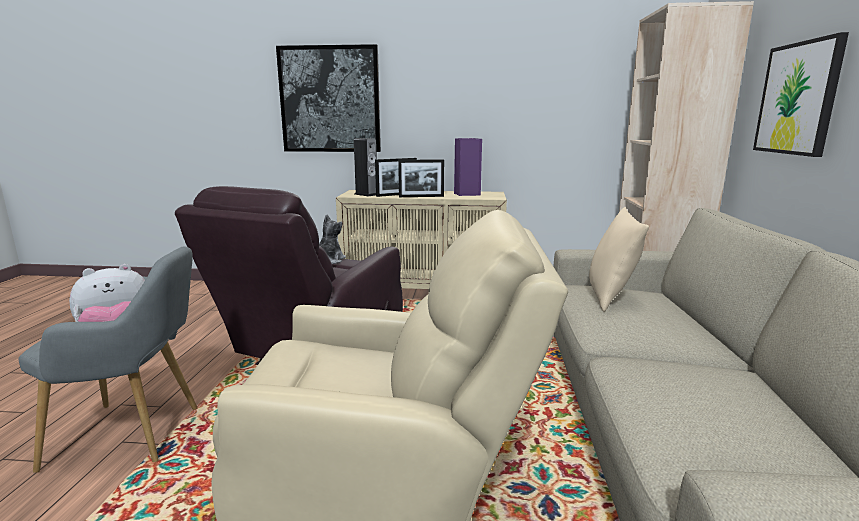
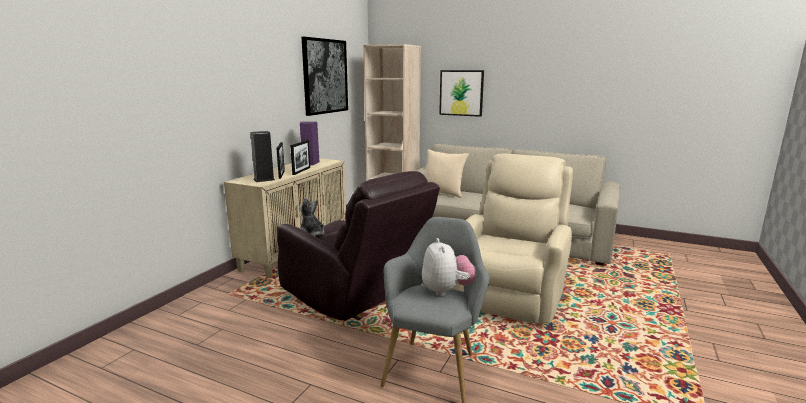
camera: 70 degrees left, 0 degrees up
(330, 100) = (198, 98): picture -> picture (325, 76)

